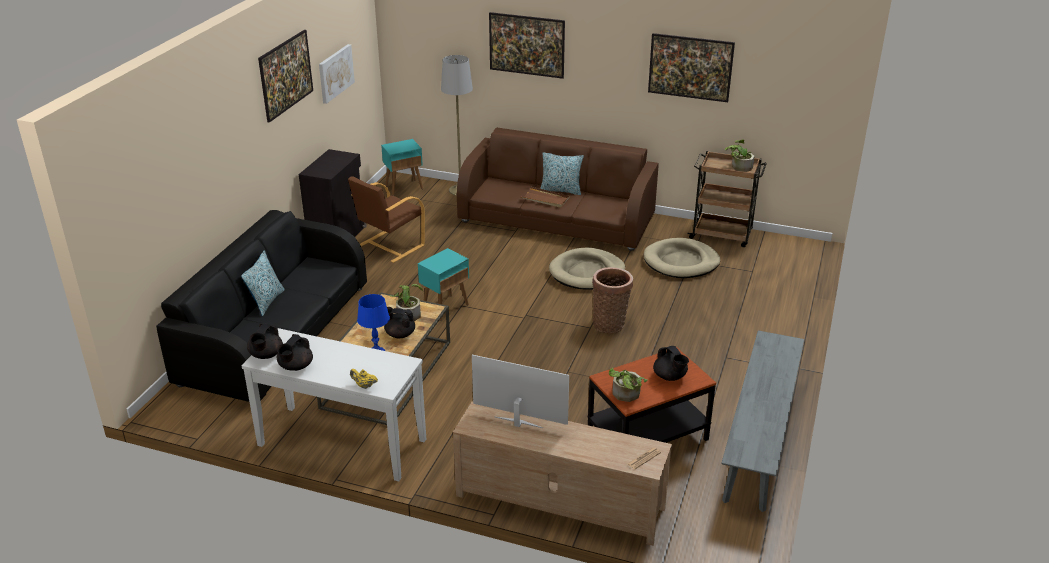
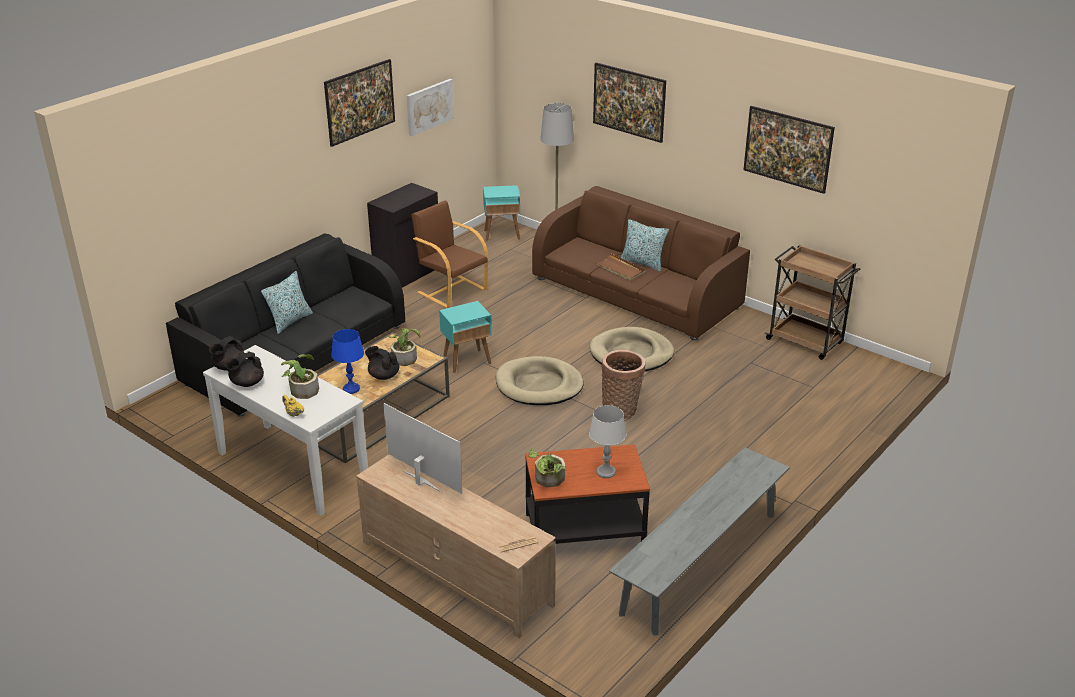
camera: 20 degrees right, 0 degrees up
(389, 246) = (451, 290): brown armchair -> brown armchair turned 75 degrees clockwise
(670, 377) = (605, 472): black teapot -> grey table lamp
(681, 262) = (740, 362): beige dog bed -> beige dog bed (539, 385)
(739, 166) = (826, 268): potted plant -> potted plant (302, 389)

